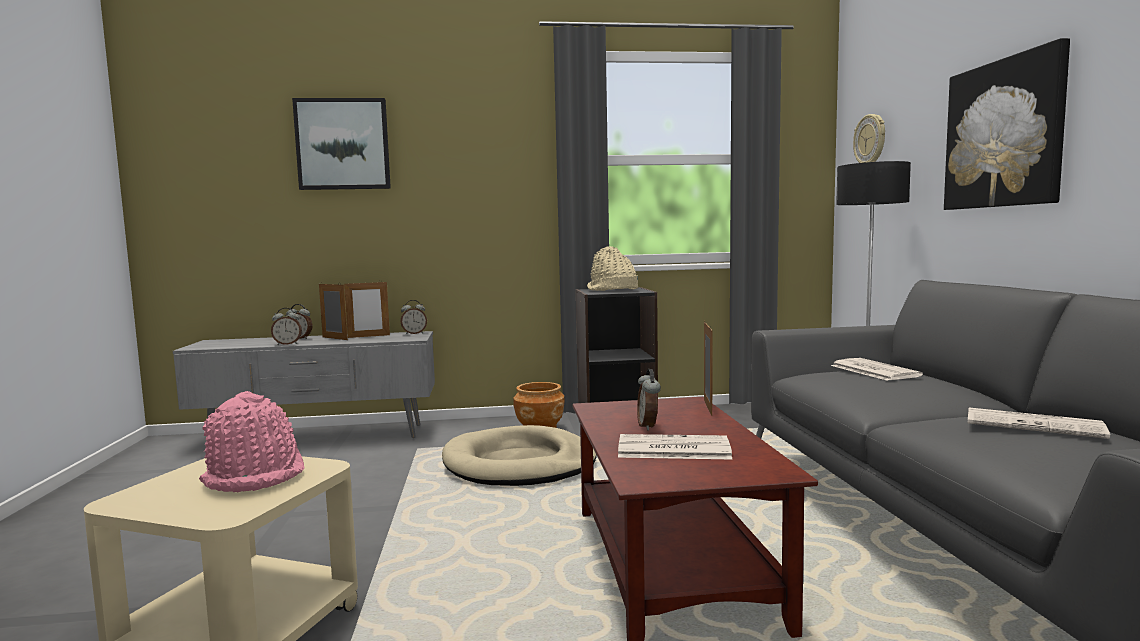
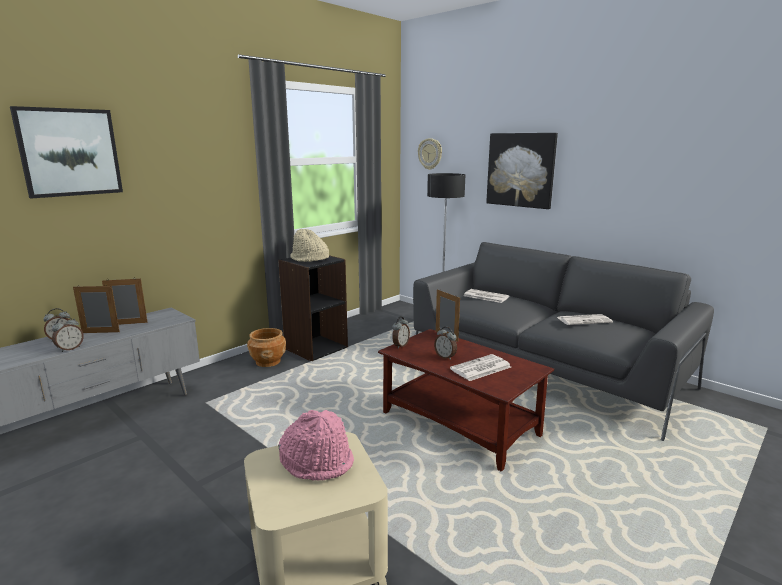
camera: 40 degrees left, 10 degrees up
(369, 336) = (128, 323): picture frame -> picture frame turned 135 degrees counterclockwise
(414, 333) = (164, 313): alarm clock -> alarm clock (400, 345)
(519, 464) = (297, 392): beige dog bed -> none

